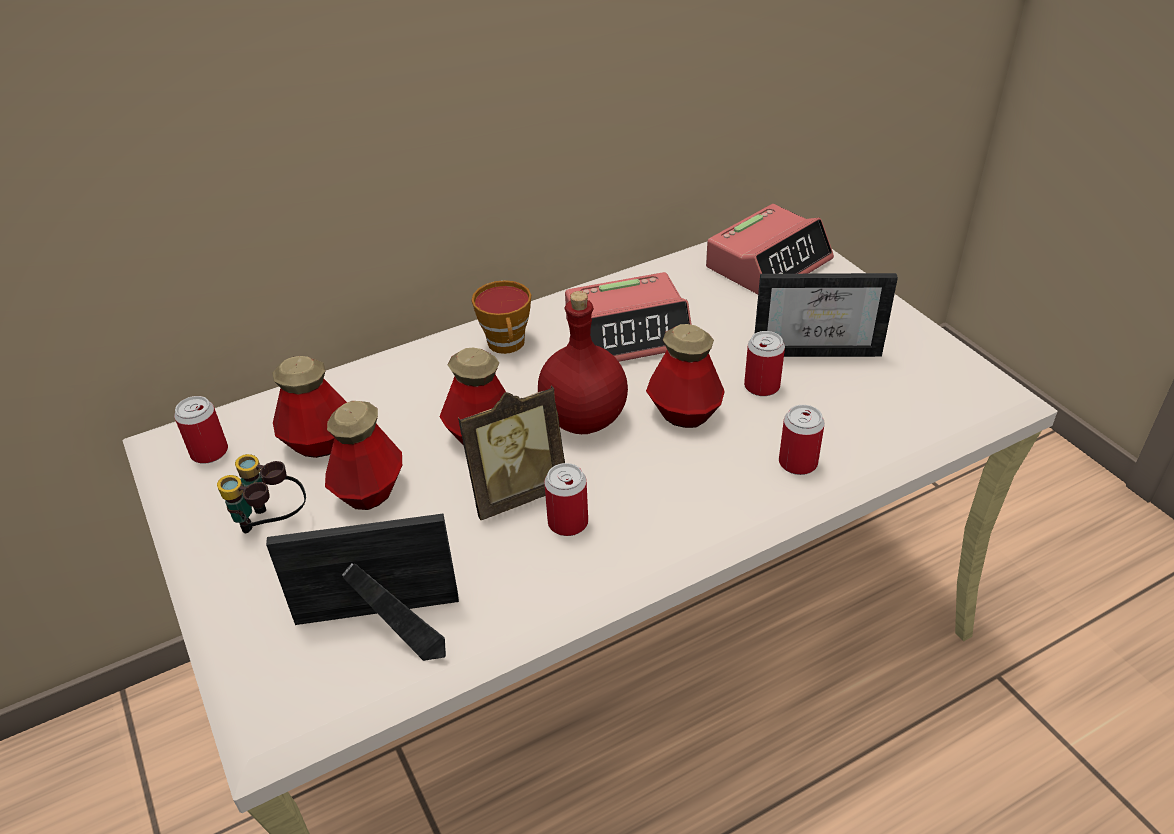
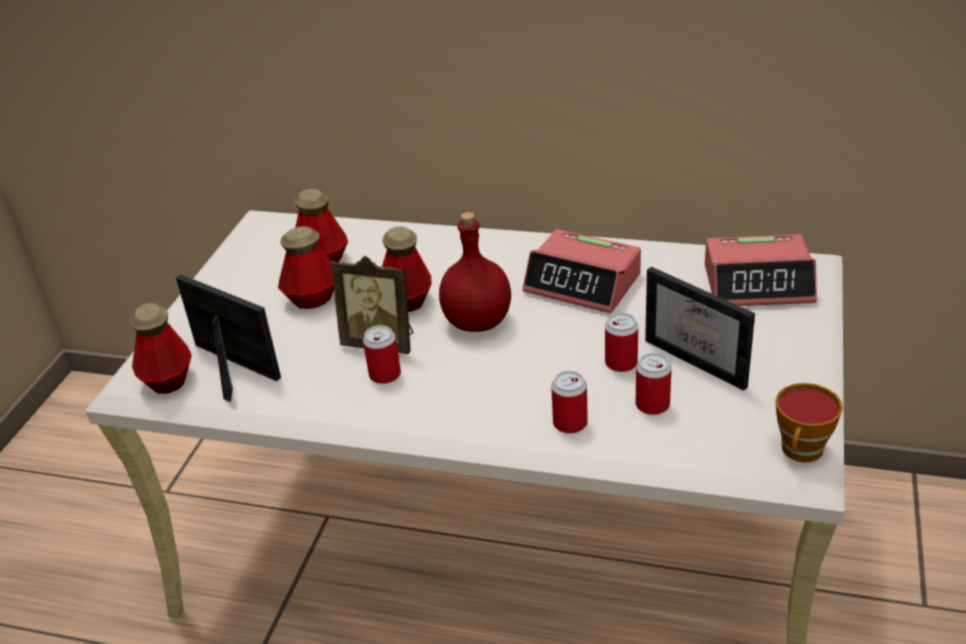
camera: 45 degrees right, 5 degrees down
(209, 452) = (269, 236): can -> can (652, 405)
(271, 525) = (248, 290): binoculars -> none
(507, 345) = (497, 253): cup -> cup (801, 452)
(684, 413) = (543, 352): bottle -> bottle (168, 380)

